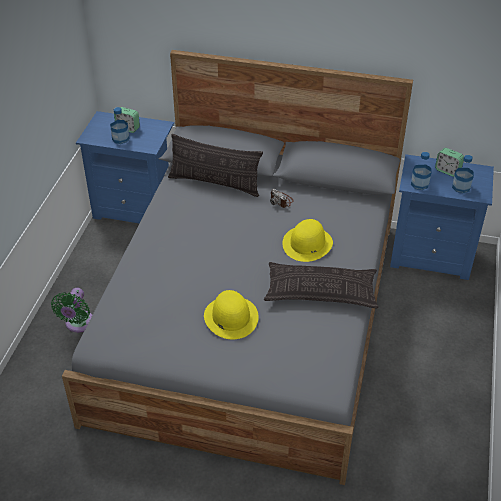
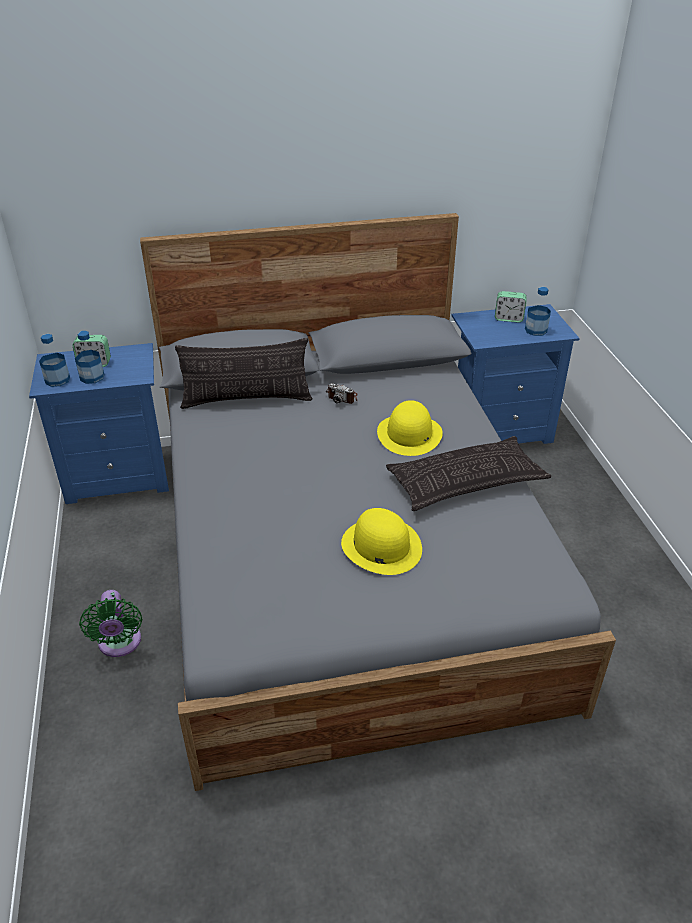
camera: 25 degrees left, 5 degrees down
(419, 184) = (491, 338): bottle -> bottle (57, 380)

